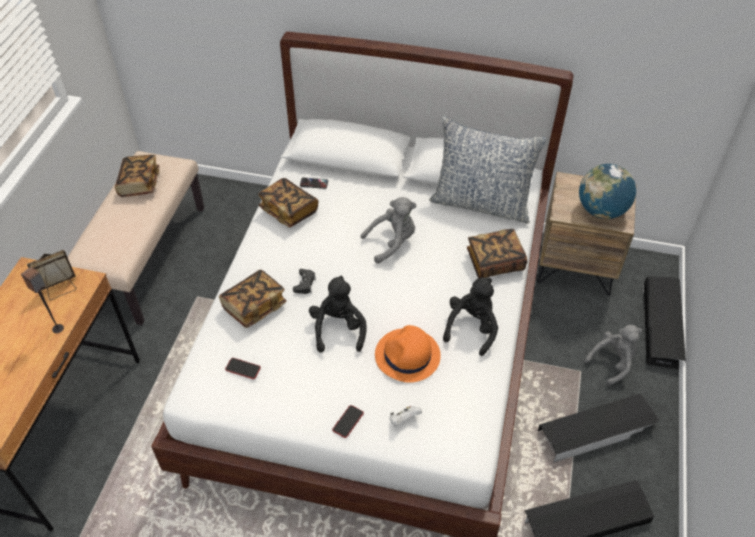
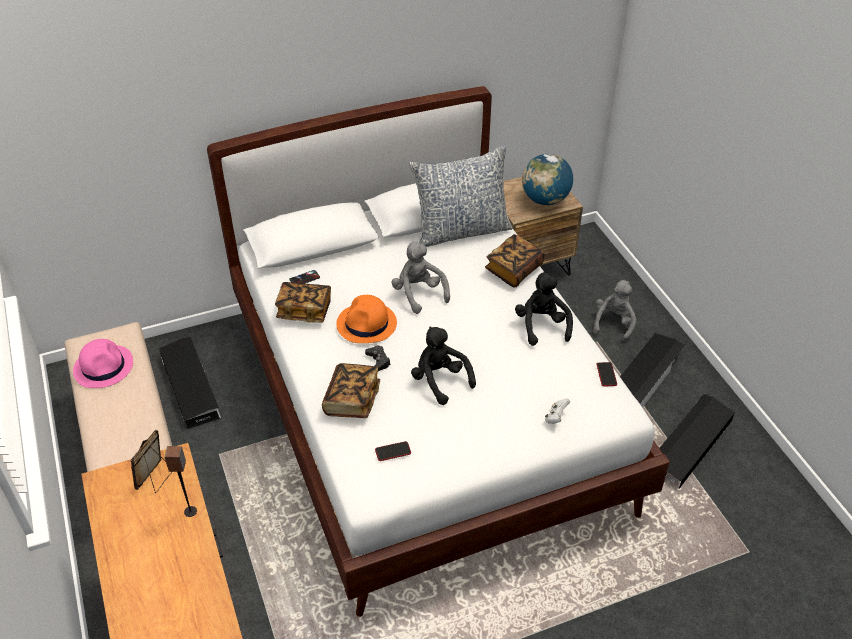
camera: 35 degrees left, 5 degrees down
(139, 184) = (104, 366): book -> pink hat
(348, 421) = (515, 443): phone -> phone (606, 374)
(392, 242) = (419, 293): grey plush toy -> grey plush toy turned 60 degrees counterclockwise
(407, 356) = (514, 371): orange hat -> orange hat (367, 324)
(661, 325) = (624, 278): black storage box -> black storage box (190, 386)

